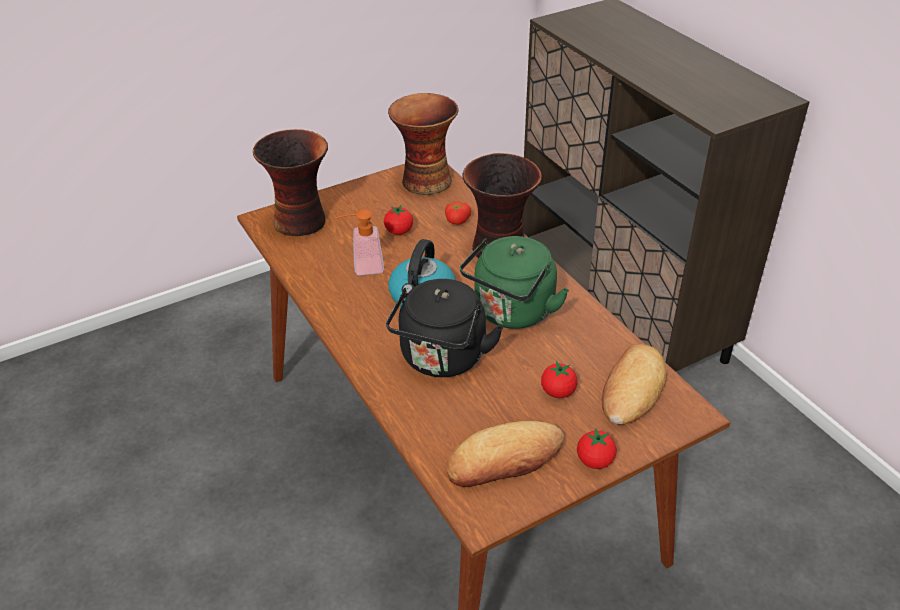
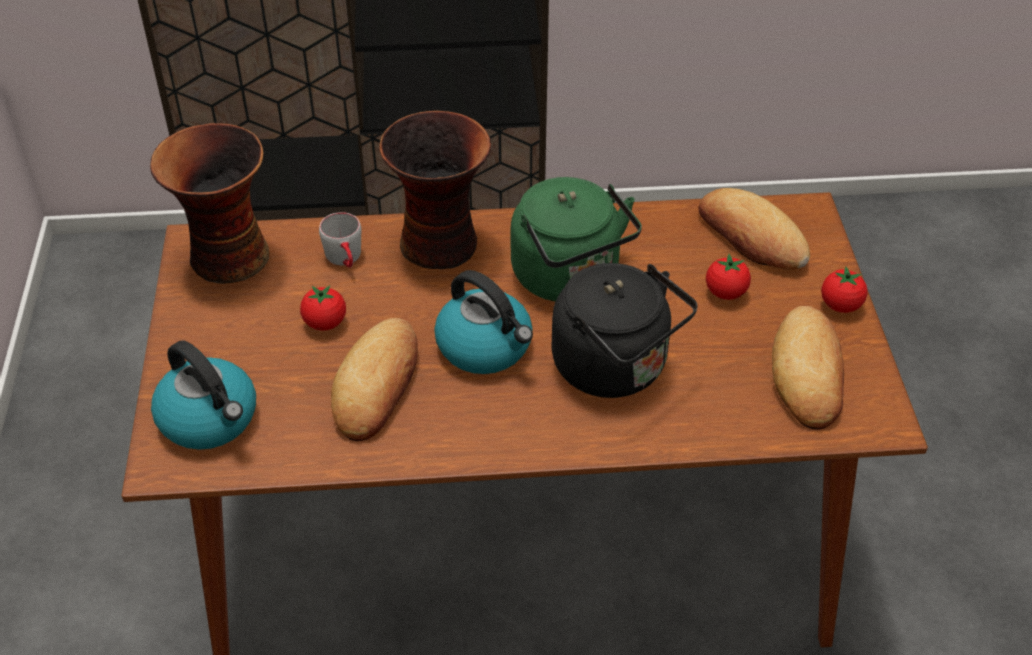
camera: 65 degrees left, 5 degrees up
(302, 221) = (210, 419): vase -> kettle
(362, 267) = (377, 385): soap dispenser -> bread
(456, 220) = (346, 259): tomato -> grey mug

